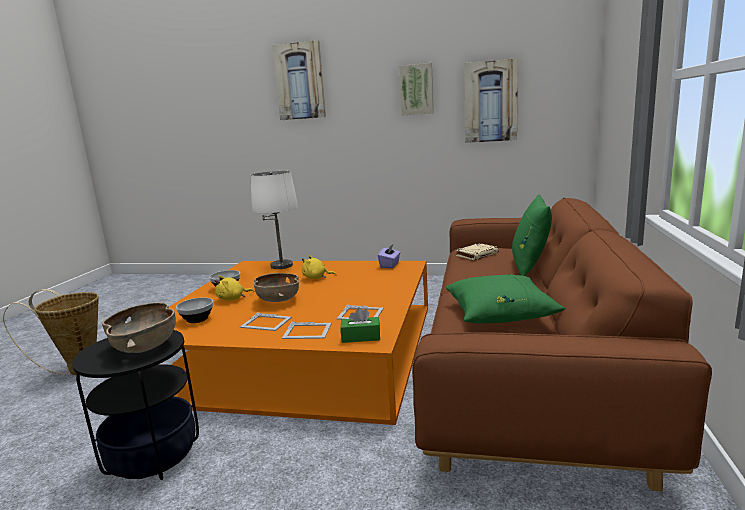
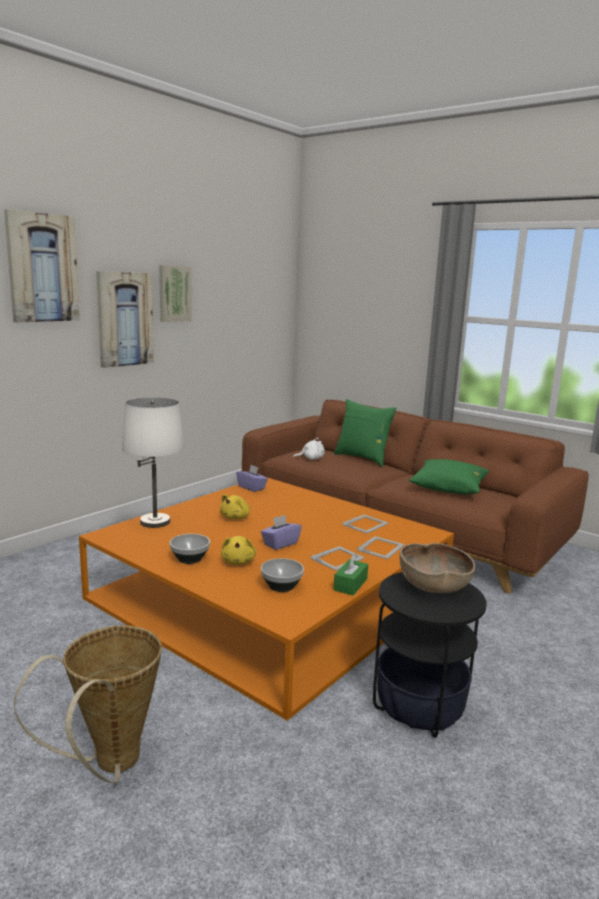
camera: 65 degrees left, 0 degrees up
(278, 300) = (280, 543): brown bowl -> purple tissue box
(361, 337) = (415, 534): green tissue box -> green tissue box (350, 584)
(477, 254) = (311, 458): beige book -> white plush toy
(490, 102) = (232, 311): picture -> picture (124, 319)

